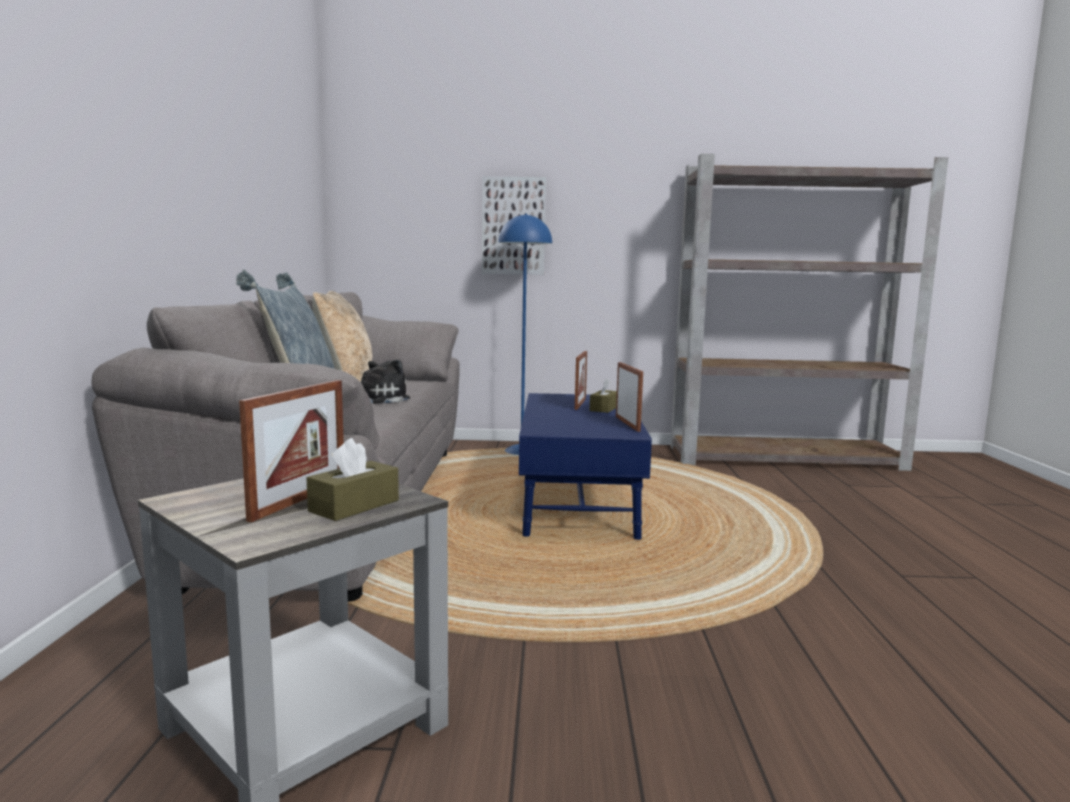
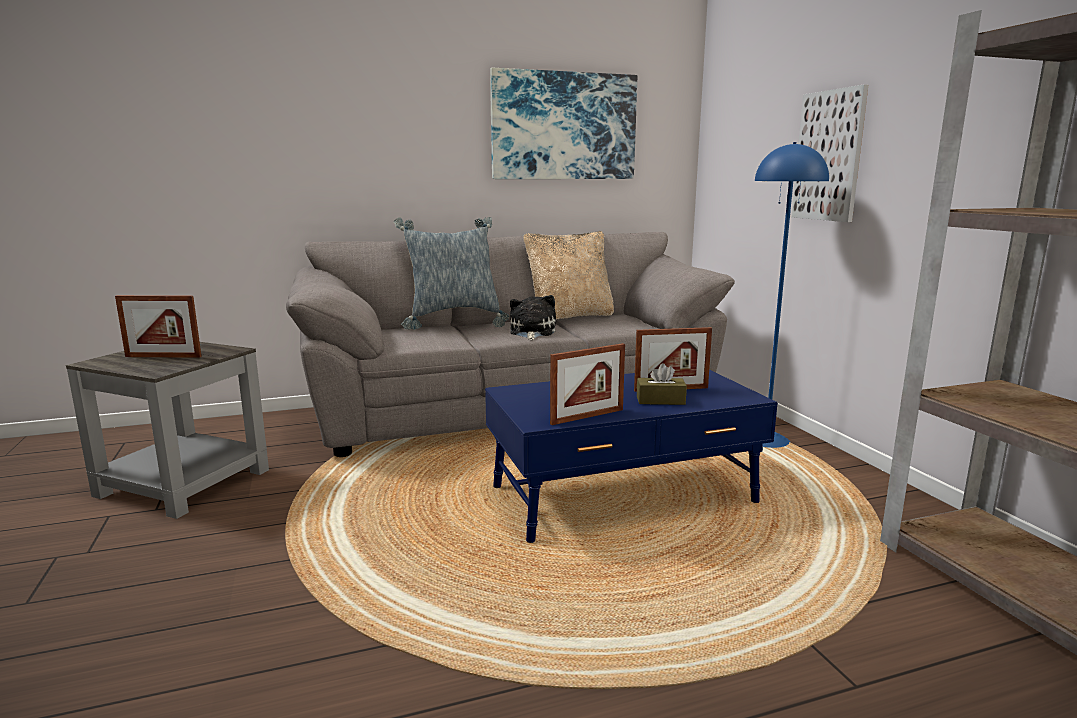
camera: 70 degrees right, 5 degrees up
(268, 170) = (564, 126): none -> picture
(354, 506) = (148, 365): brown tissue box -> none
(377, 399) = (531, 332): plush toy -> plush toy turned 105 degrees counterclockwise

